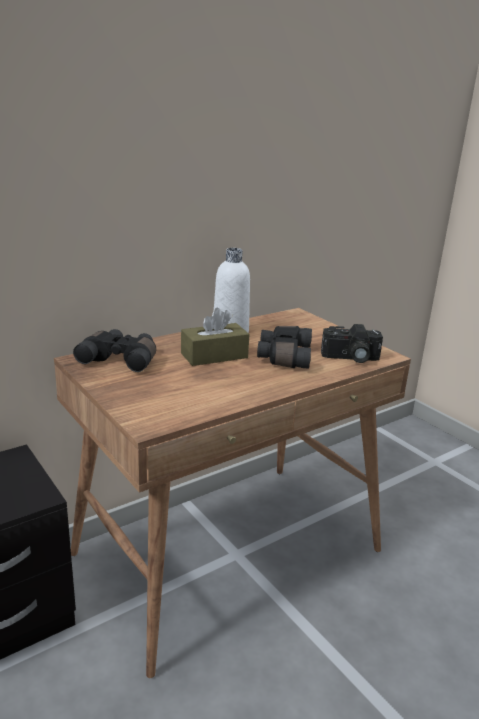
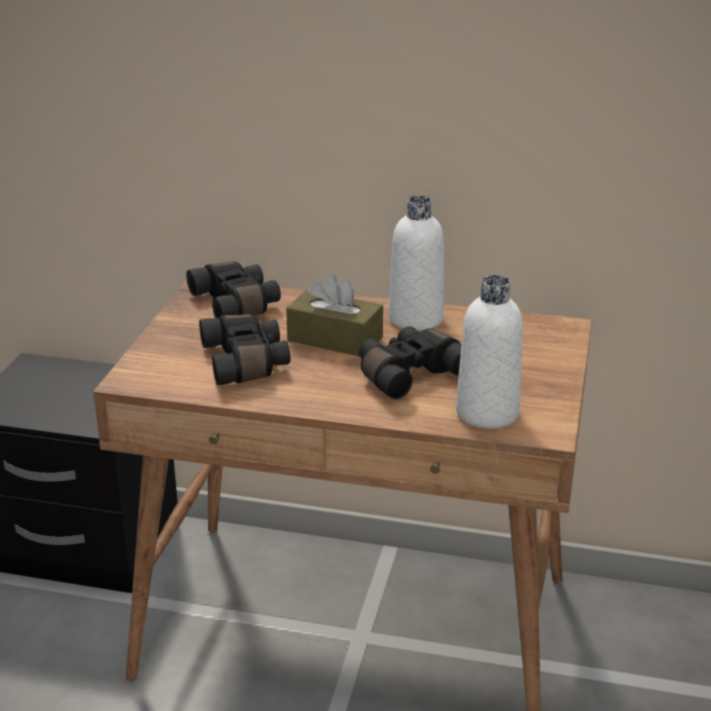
camera: 50 degrees right, 5 degrees up
(195, 385) = (247, 362): none -> black binoculars
(350, 358) = (487, 413): camera -> white bottle

